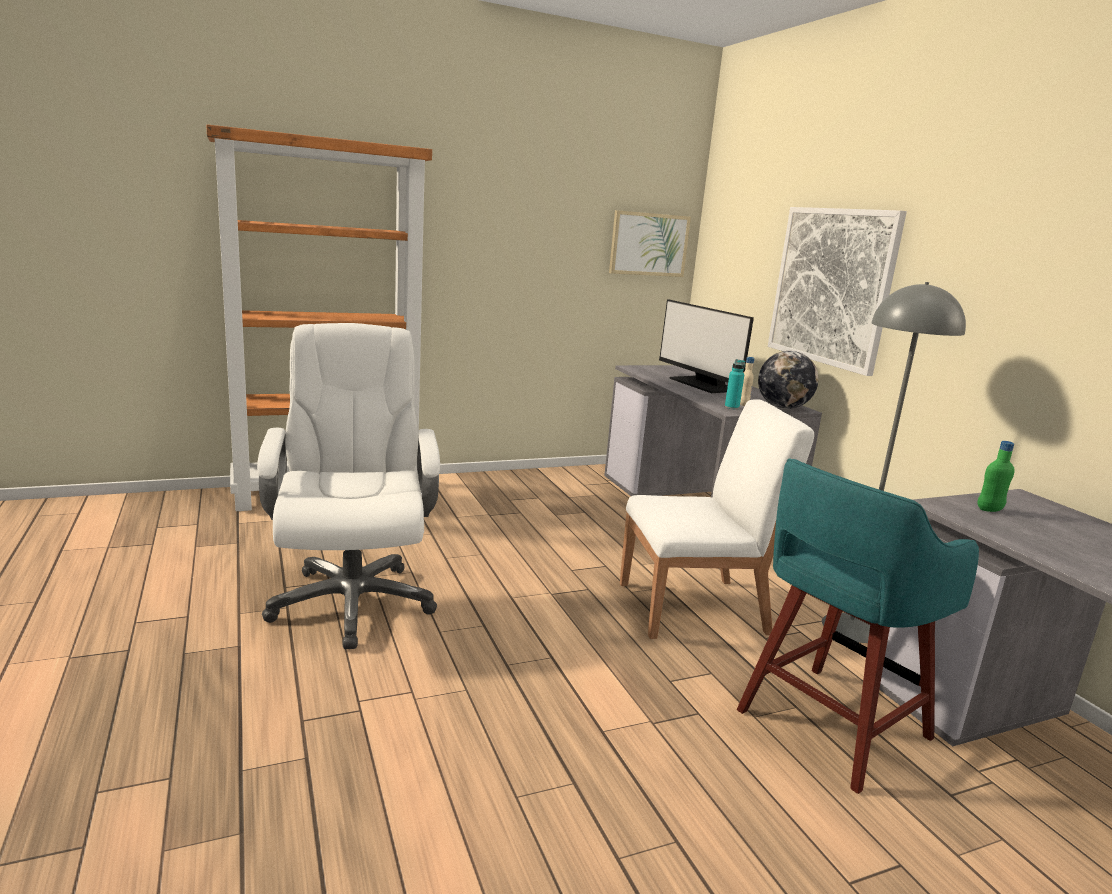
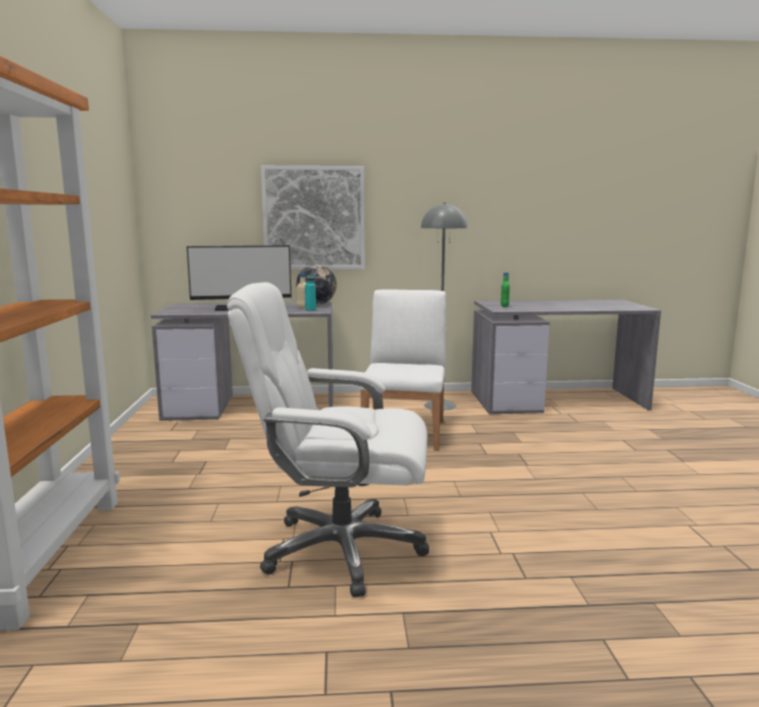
camera: 70 degrees left, 5 degrees down
(649, 244) = (120, 202): picture -> none
(829, 726) = (529, 429): turquoise stool -> none

